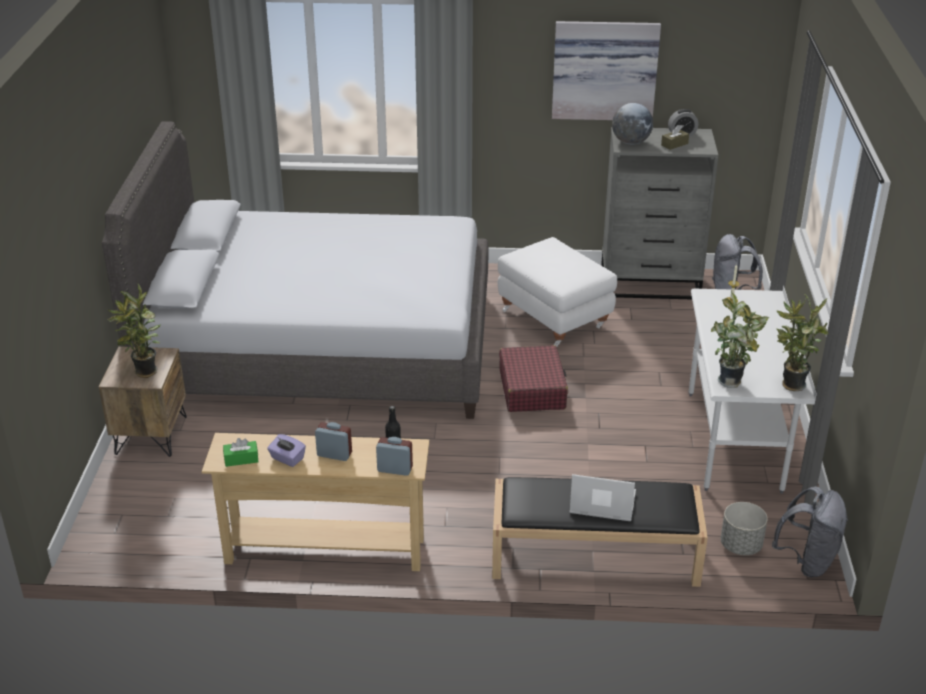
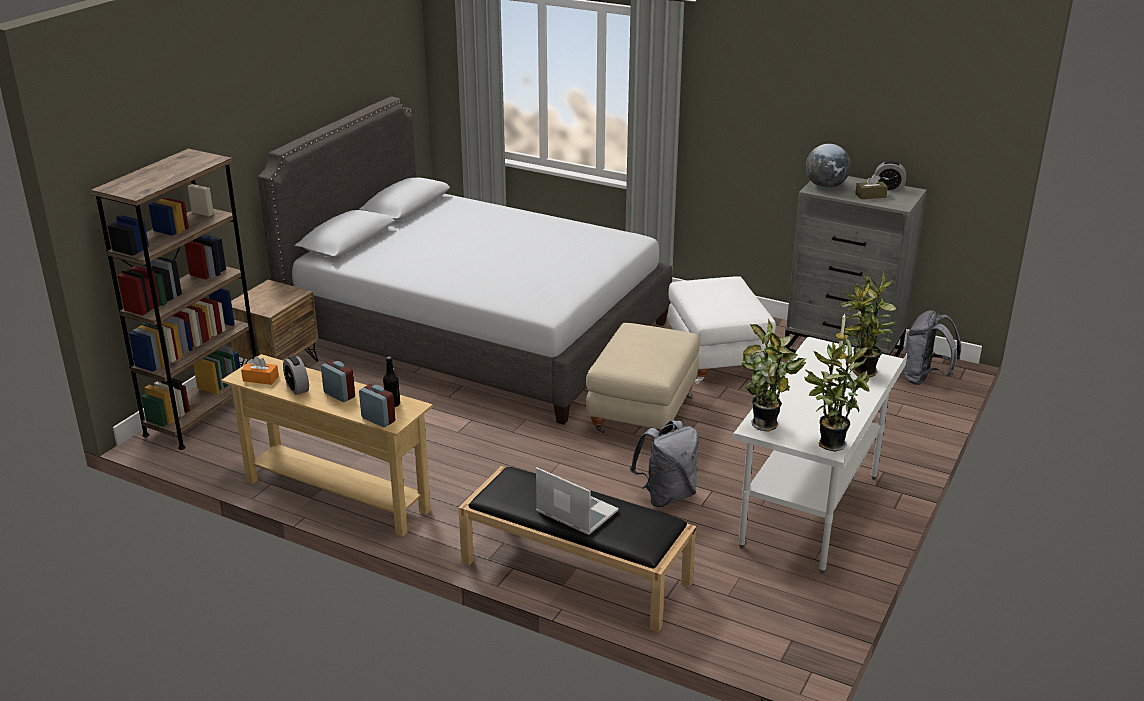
camera: 25 degrees right, 5 degrees down
(116, 506) = (204, 414): none -> brown bookcase
(144, 373) = (267, 303): potted plant -> potted plant (862, 373)
(241, 459) = (260, 379): green tissue box -> orange tissue box
(287, 459) = (297, 388): purple tissue box -> alarm clock
(532, 389) = (642, 413): red suitcase -> beige ottoman
(604, 69) = (816, 107): picture -> none
(741, 545) = (734, 608): grey planter -> none
(807, 561) = (794, 644): grey backpack -> grey backpack (667, 496)

